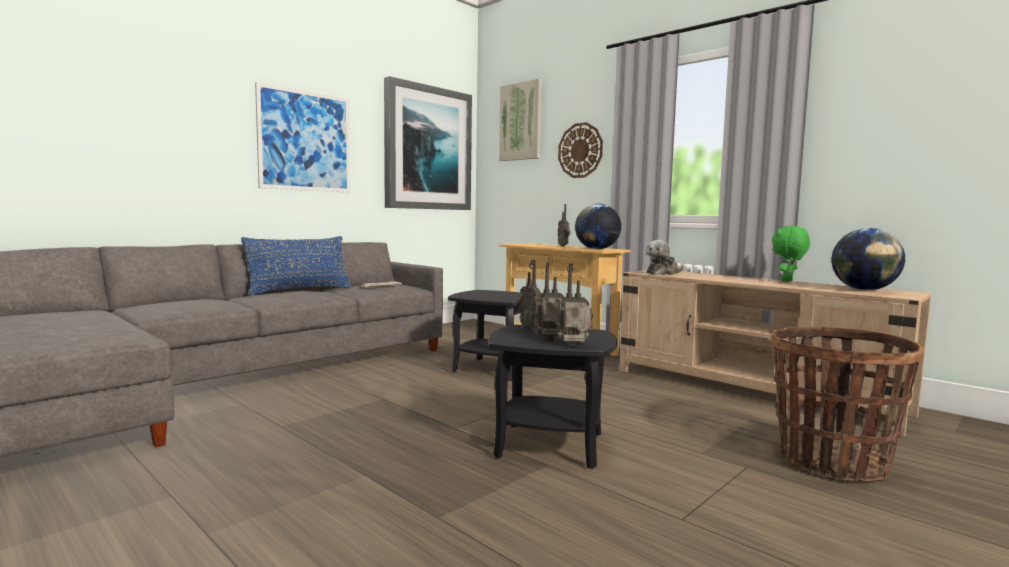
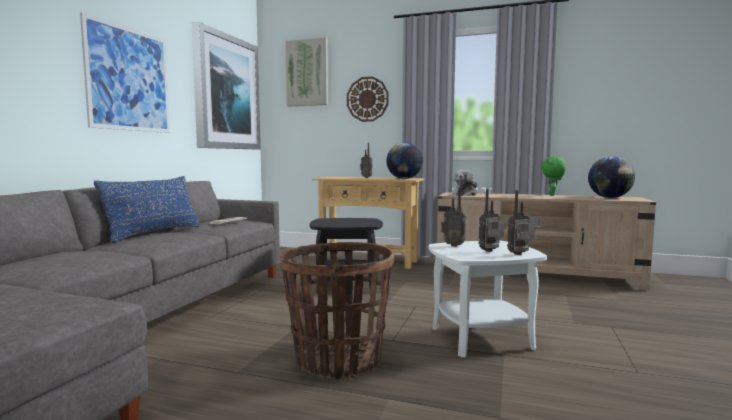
camera: 25 degrees left, 0 degrees up
(549, 445) = (481, 339): black side table -> white side table
(831, 462) = (644, 313): basket -> basket (337, 360)

